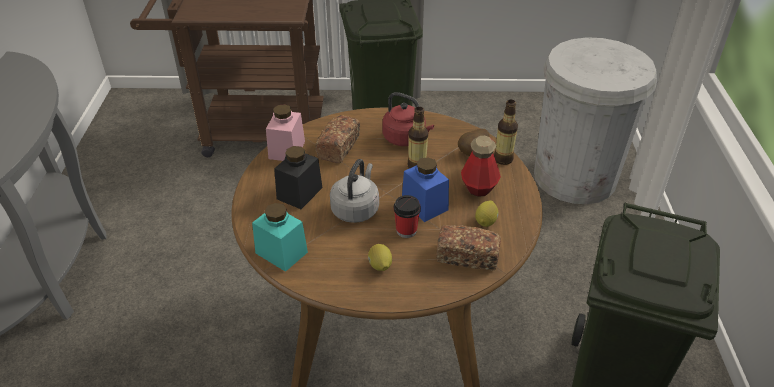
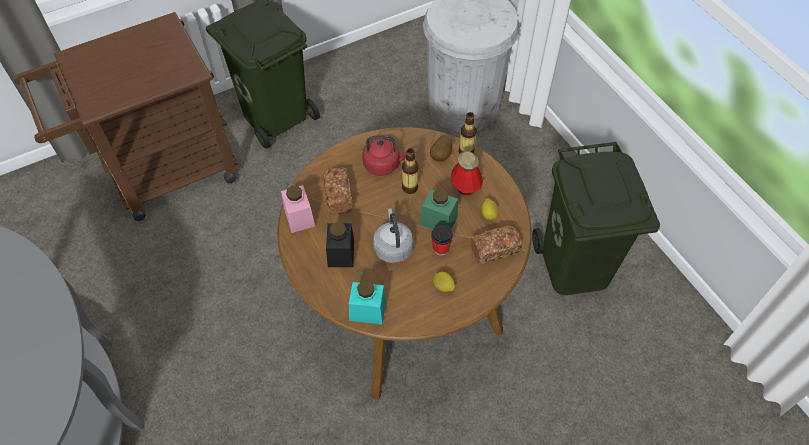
camera: 30 degrees left, 15 degrees up
(424, 205) = (438, 220): blue jar -> green jar

